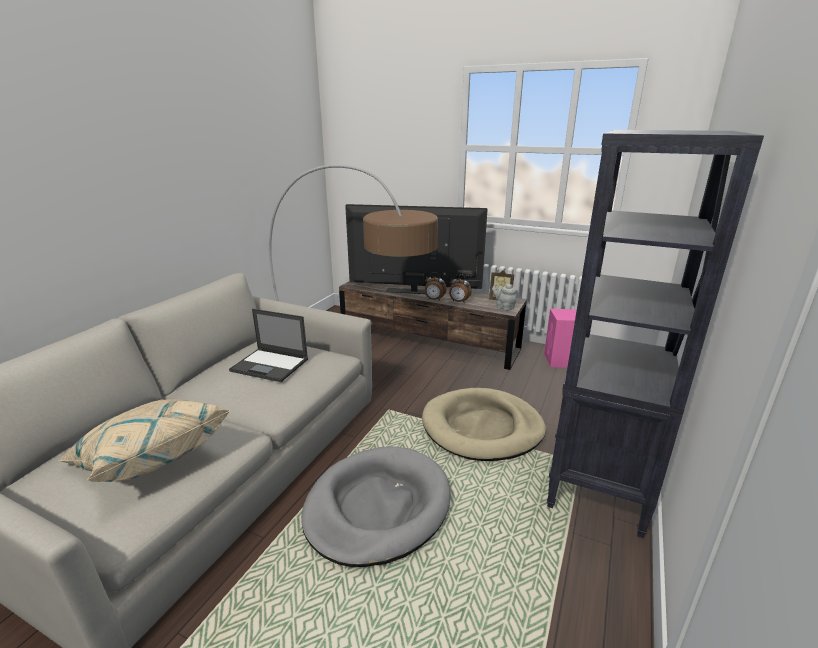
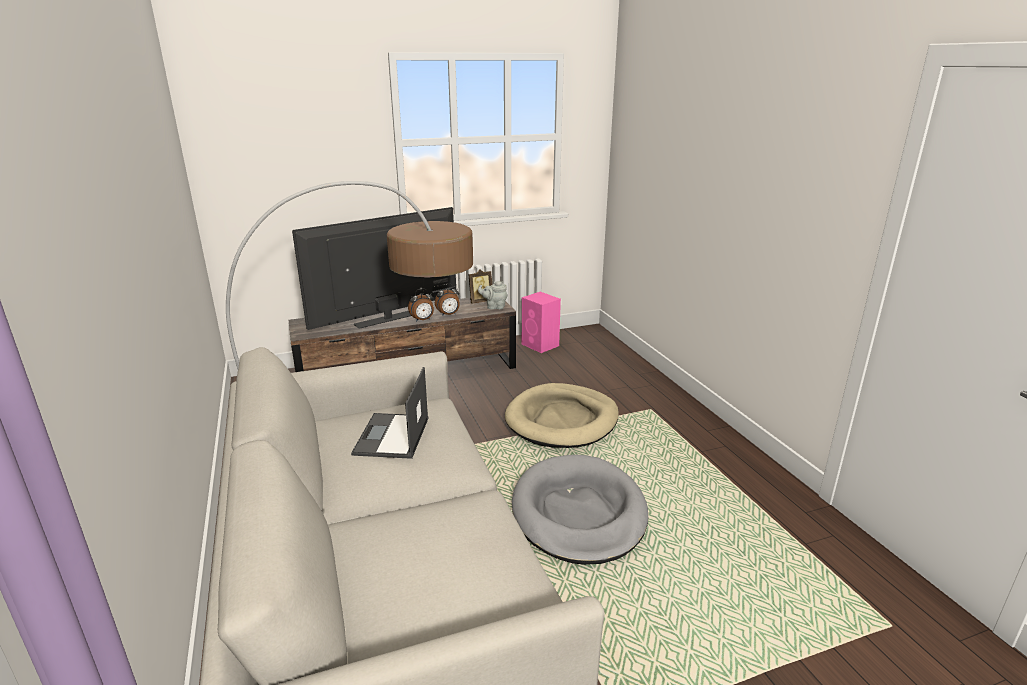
camera: 45 degrees left, 0 degrees up
(150, 458) = (453, 555): beige pillow -> none
(270, 365) = (392, 436): laptop -> laptop turned 120 degrees clockwise
(597, 484) = (676, 417): black bookcase -> none

